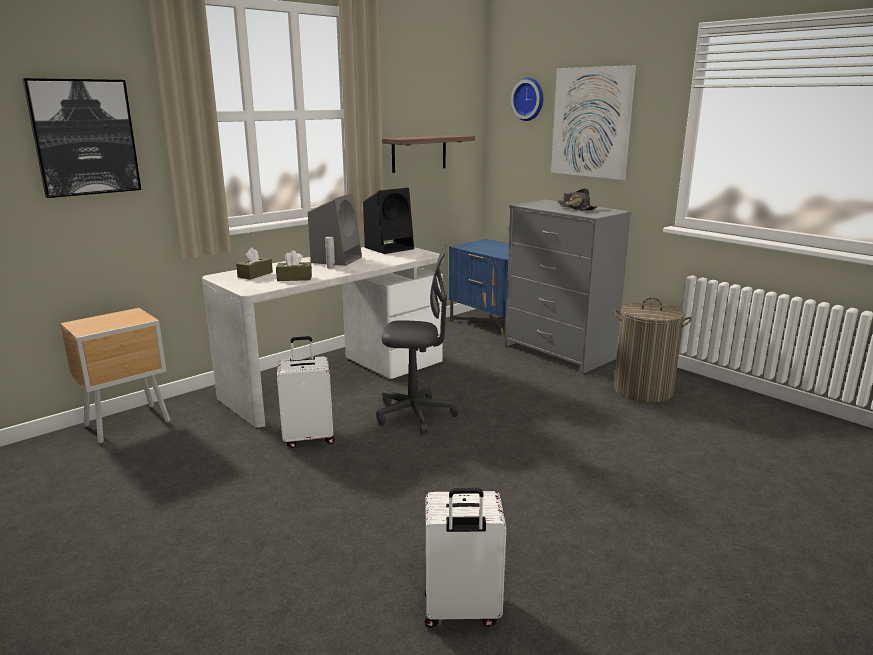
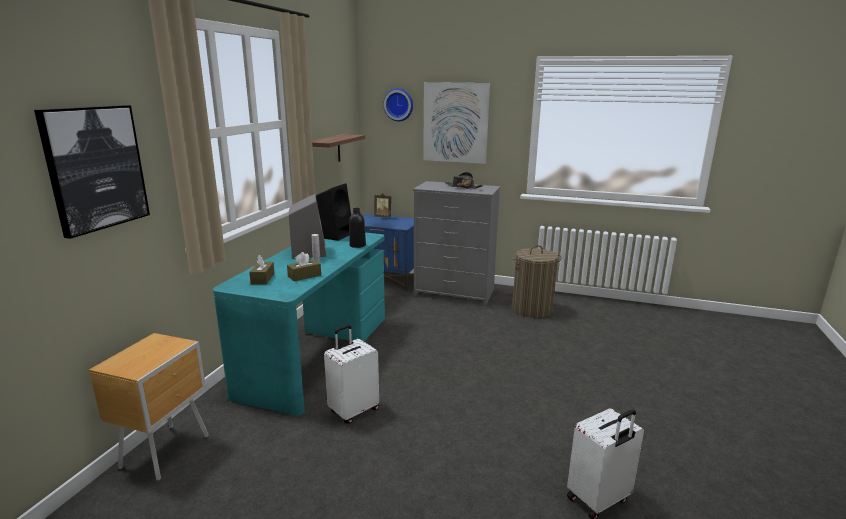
camera: 30 degrees left, 0 degrees up
(336, 378) = (317, 353): white desk -> turquoise desk
(395, 260) = (357, 245): none -> black bottle
(415, 414) = (411, 366): grey office chair -> none
(500, 244) = (383, 217): none -> picture frame

